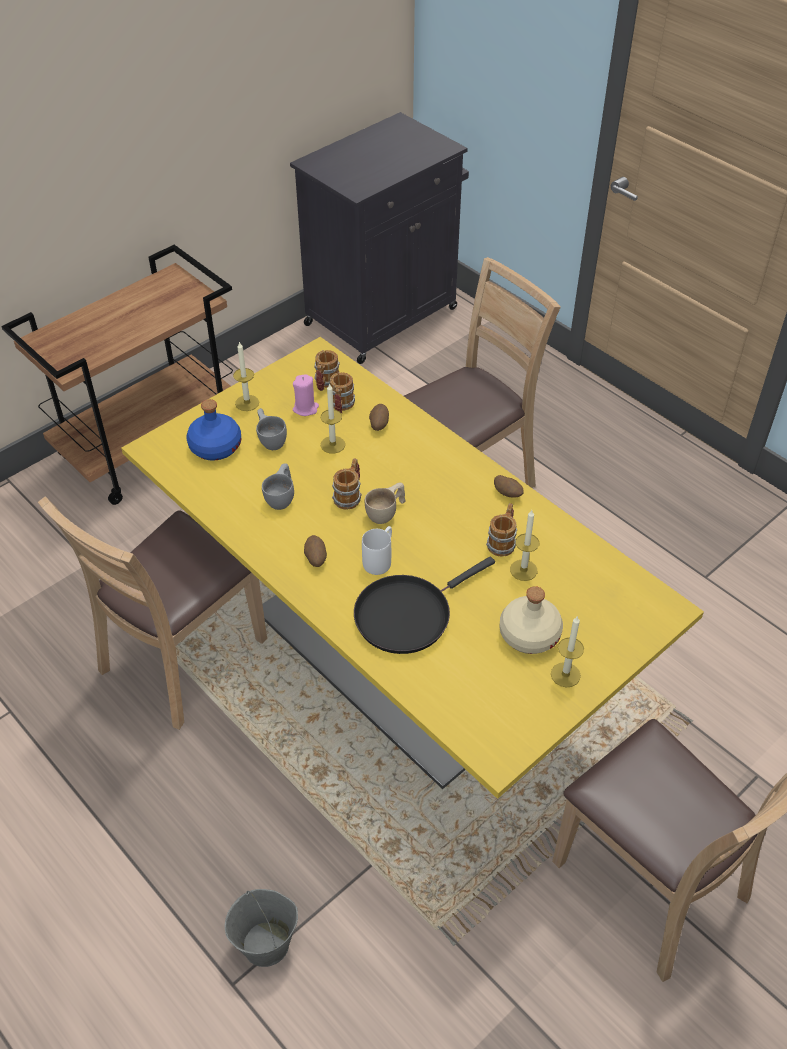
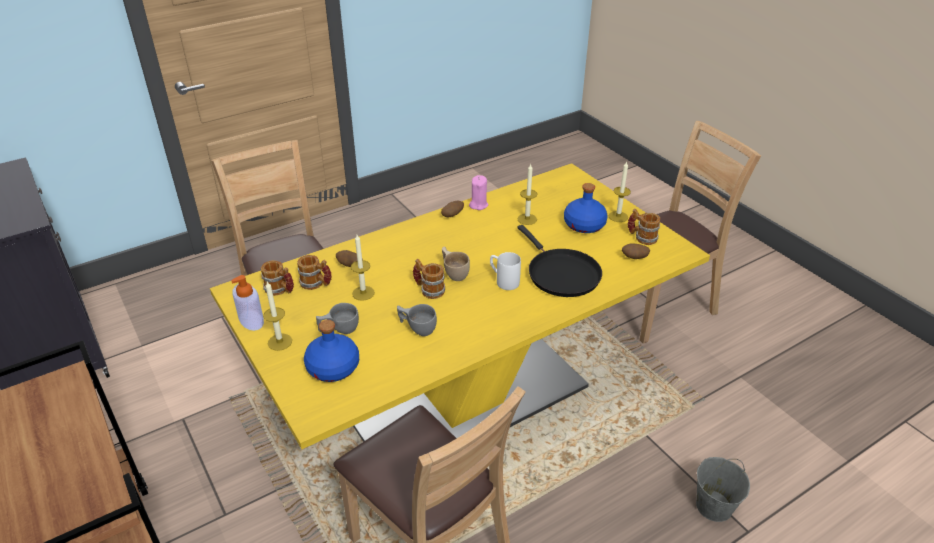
camera: 80 degrees left, 10 degrees down
(275, 376) = (251, 320): none -> soap dispenser
(305, 408) = (308, 305): pink candle -> pink candle (478, 205)
(315, 558) = (495, 314): potato -> potato (634, 258)
(503, 541) = (498, 224): mug -> mug (641, 237)
(528, 634) = (584, 225): beige bottle -> blue bottle

